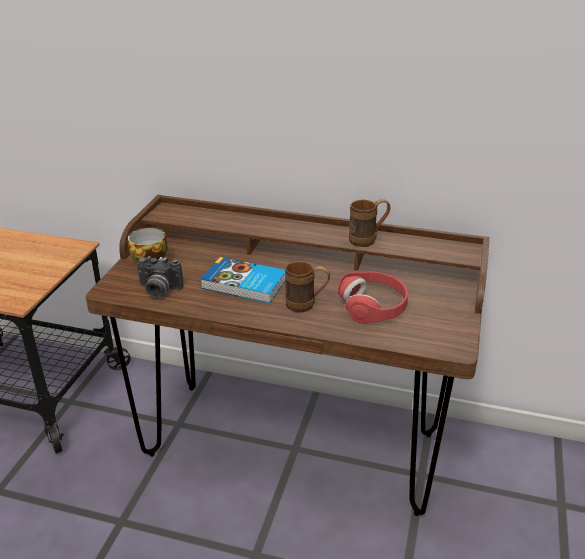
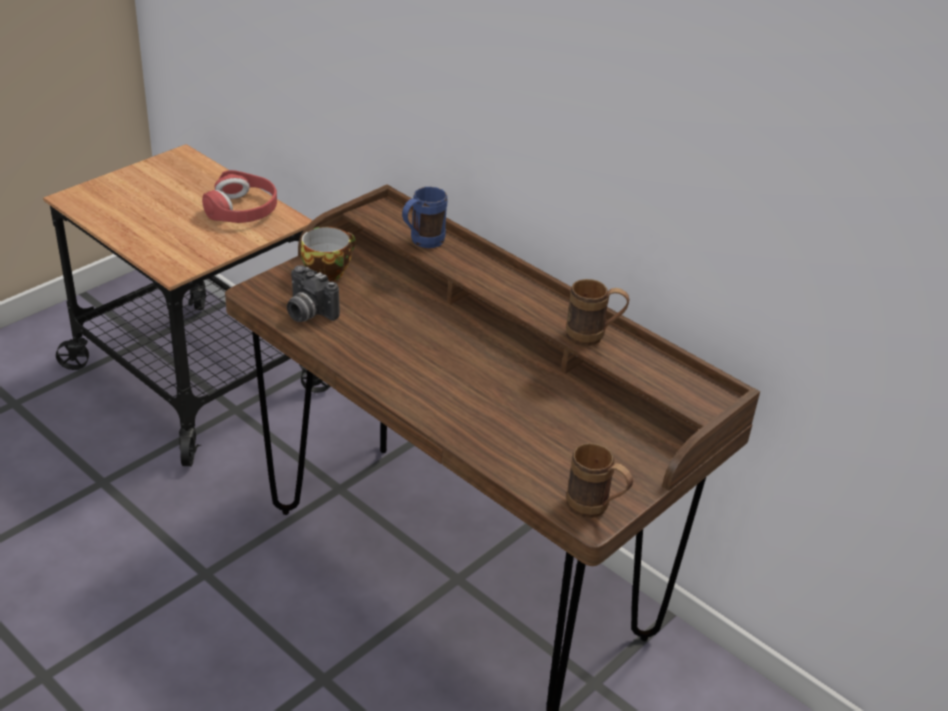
camera: 25 degrees right, 5 degrees up
(210, 221) = (421, 242): none -> blue mug
(244, 284) = (410, 341): book -> none
(306, 305) = (459, 395): brown mug -> brown mug (595, 509)
(373, 305) = (540, 426): red headphones -> red headphones (242, 209)

